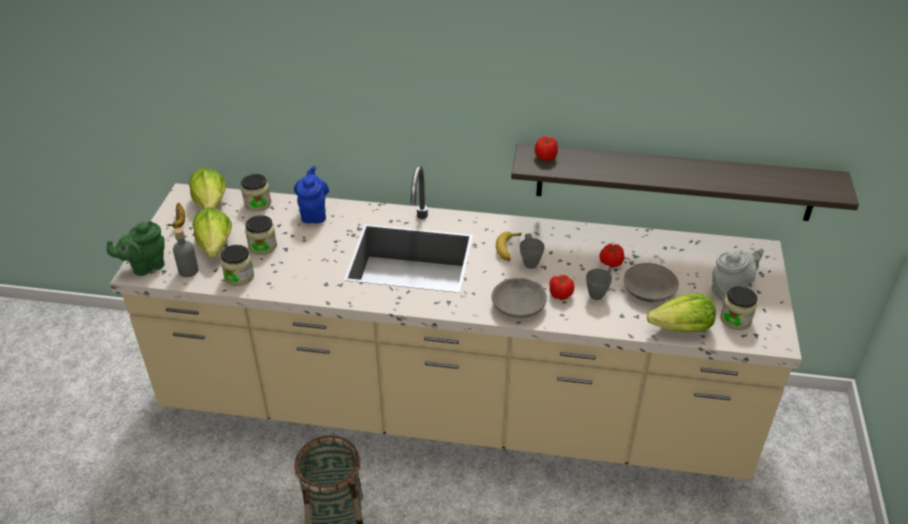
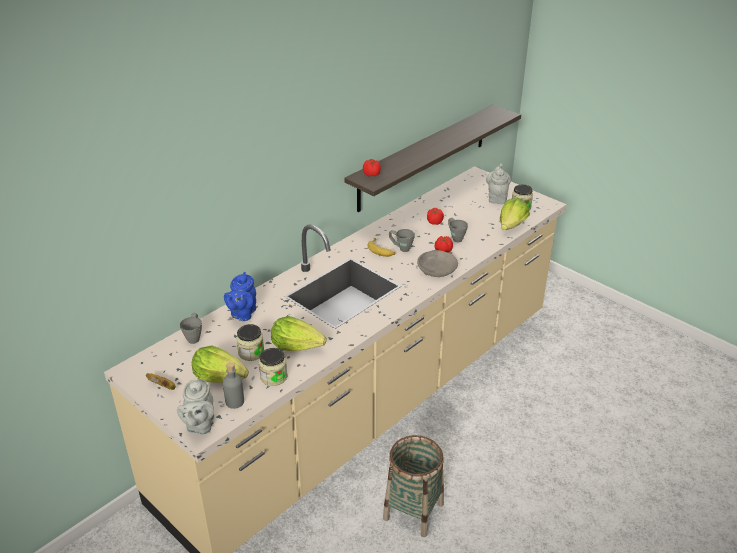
camera: 55 degrees left, 5 degrees down
(145, 266) = (199, 425): green teapot -> grey teapot
(211, 204) = (161, 361): lettuce -> lettuce (297, 345)
(257, 203) = (194, 336): jar -> grey mug
(314, 213) = (242, 314): blue teapot -> blue teapot turned 105 degrees counterclockwise
(648, 290) = (470, 221): grey bowl -> none

